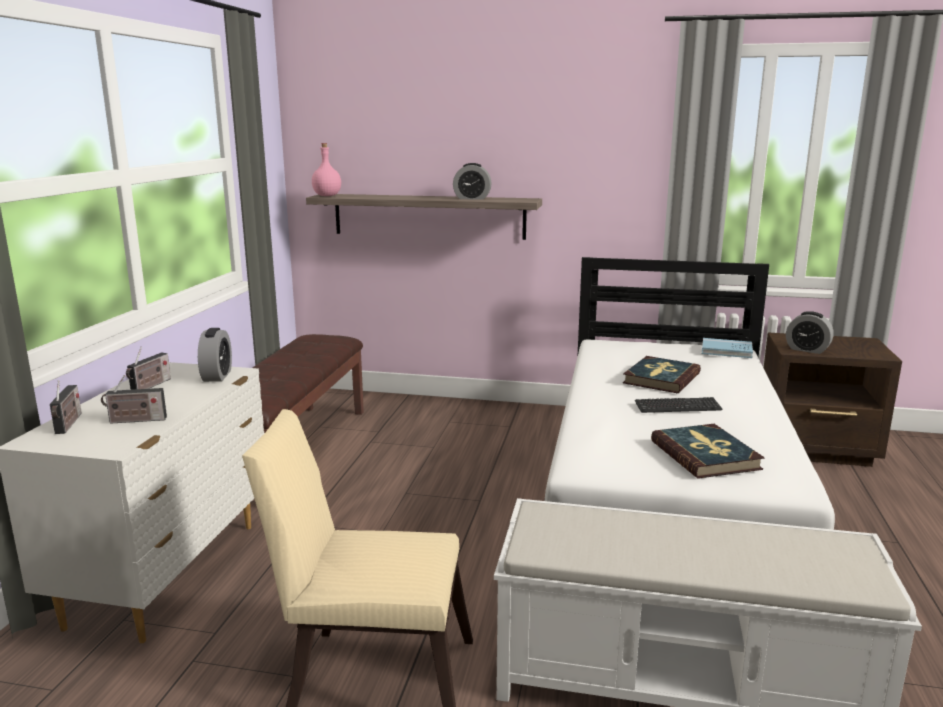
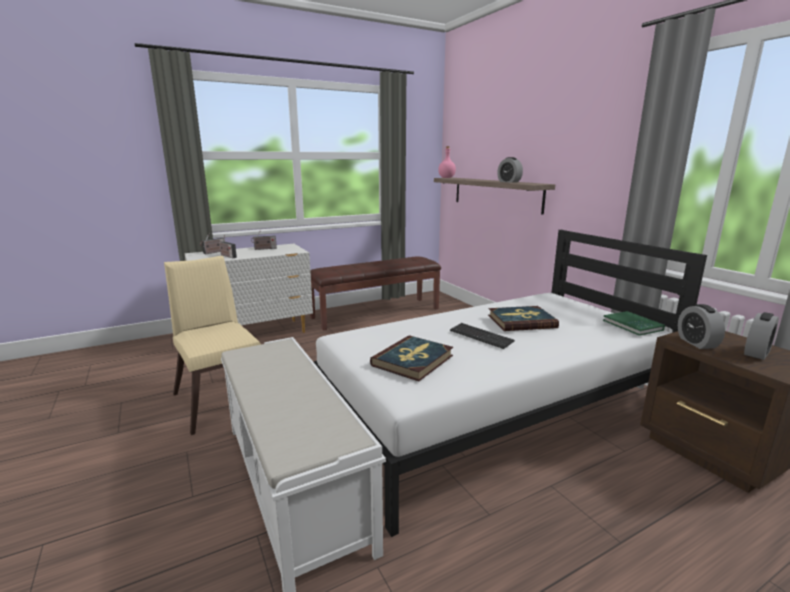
camera: 50 degrees right, 0 degrees up
(217, 376) = (290, 251): alarm clock -> alarm clock (756, 353)
(726, 350) = (632, 325): blue book -> green book

